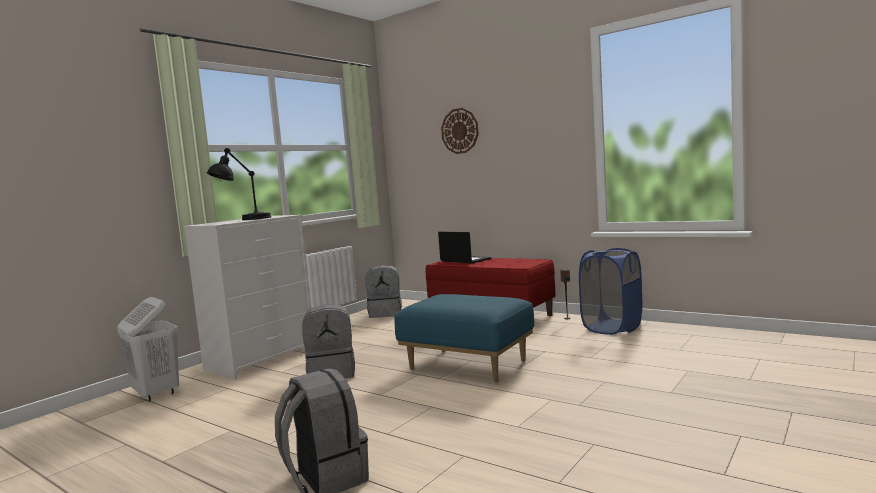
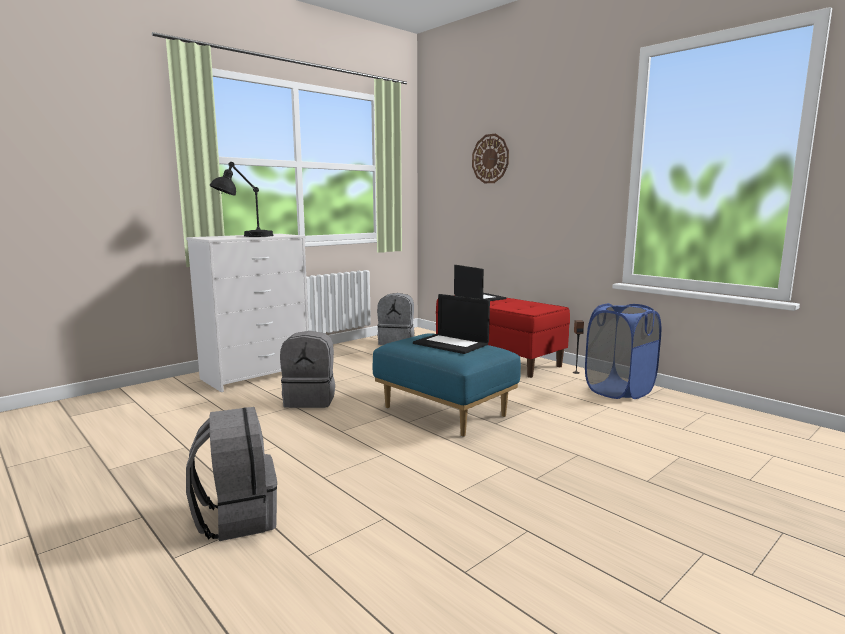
camera: 10 degrees right, 5 degrees up
(156, 394) = (146, 397): white laundry basket -> none
(469, 299) = (452, 344): none -> laptop

